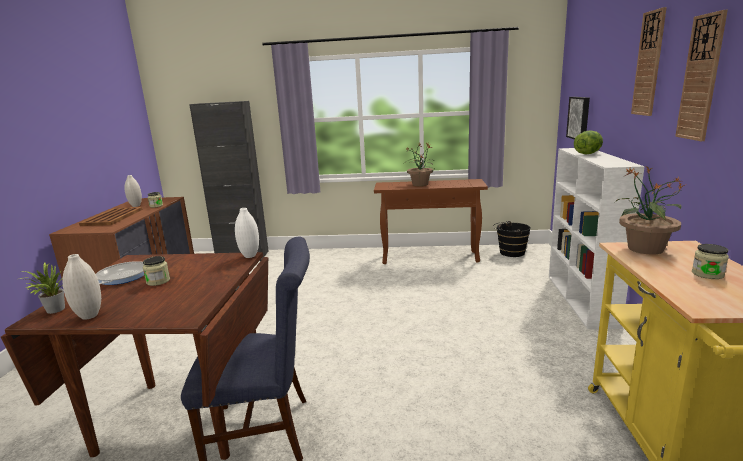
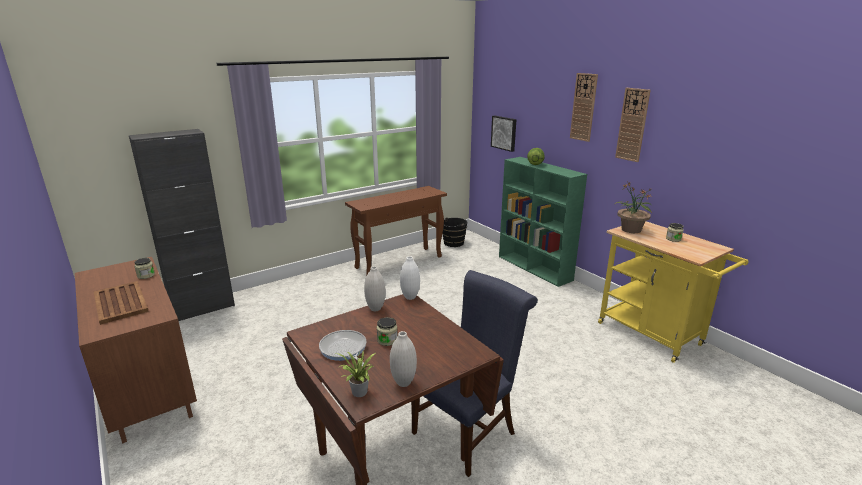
camera: 40 degrees left, 5 degrees up
(136, 206) = (112, 282): white vase -> white vase (375, 309)
(420, 184) = (389, 198): potted plant -> none
(581, 300) = (535, 268): white bookcase -> green bookcase

